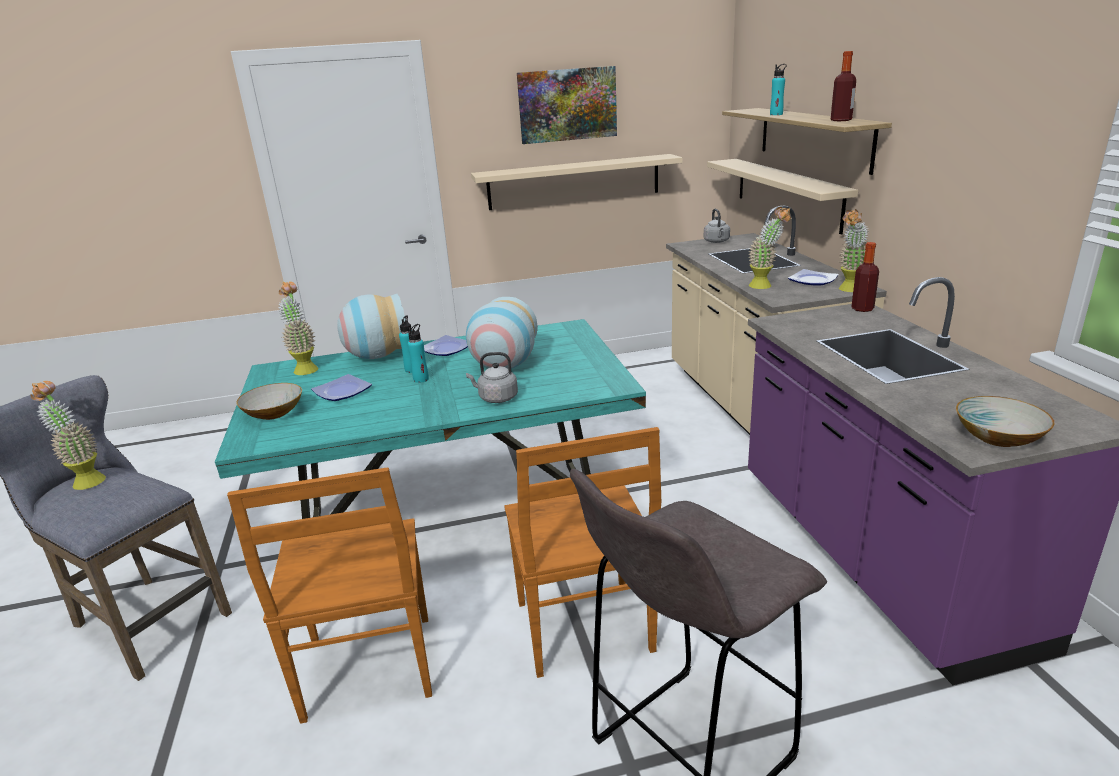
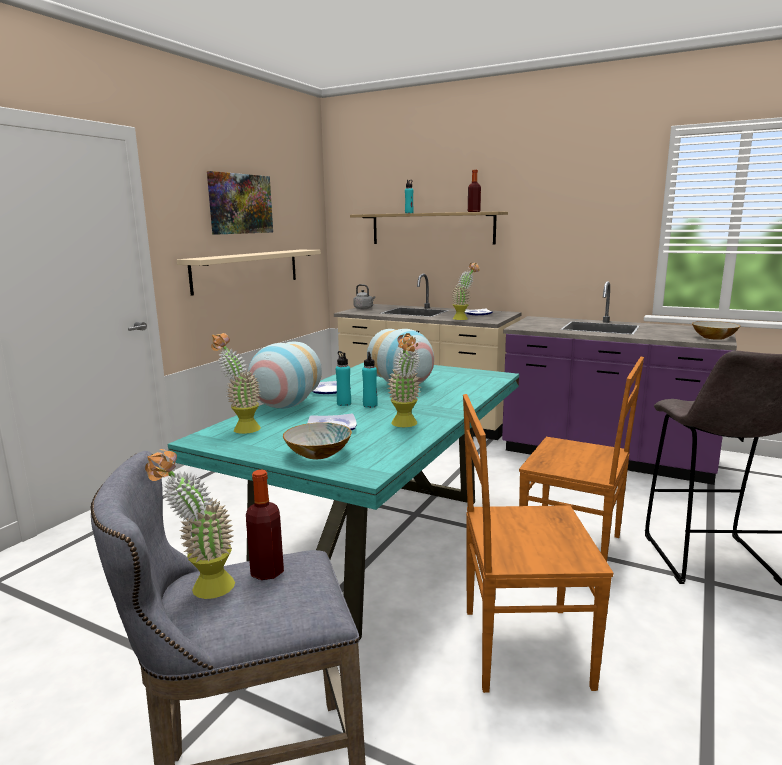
camera: 50 degrees left, 10 degrees down
(368, 670) = (521, 647): brown chair -> brown chair turned 150 degrees clockwise
(496, 398) = (454, 397): grey kettle -> none
(787, 193) = (407, 269): beige shelf -> none
(848, 290) = (506, 314): potted plant -> potted plant (406, 425)
(862, 309) = (536, 318): bottle -> bottle (267, 572)

